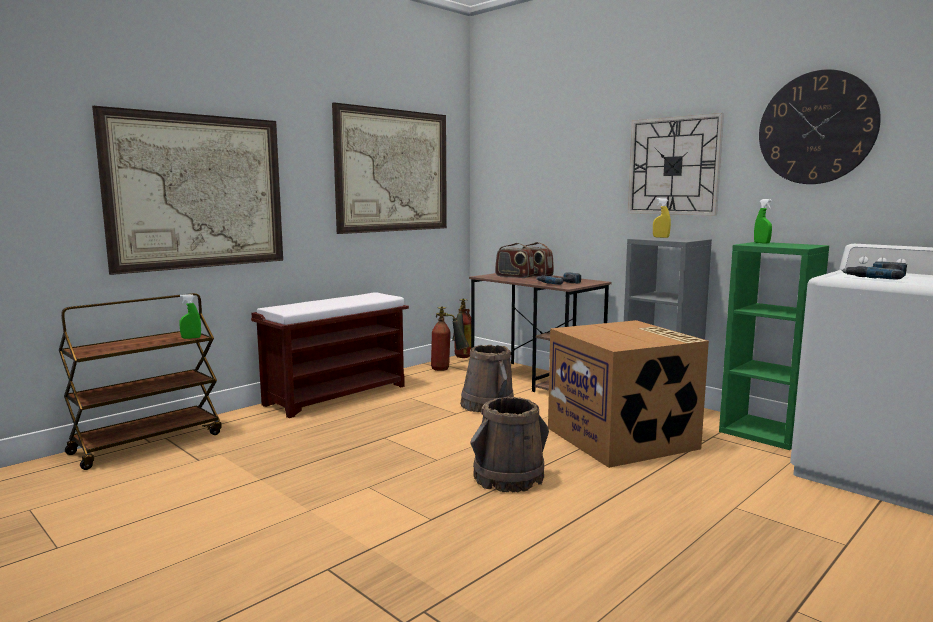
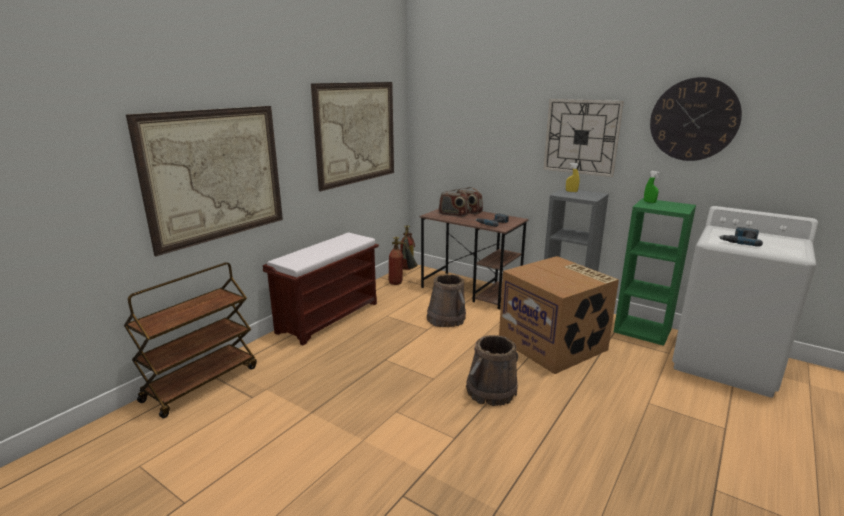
camera: 10 degrees left, 10 degrees up
(191, 338) = (229, 300): green spray bottle -> none

